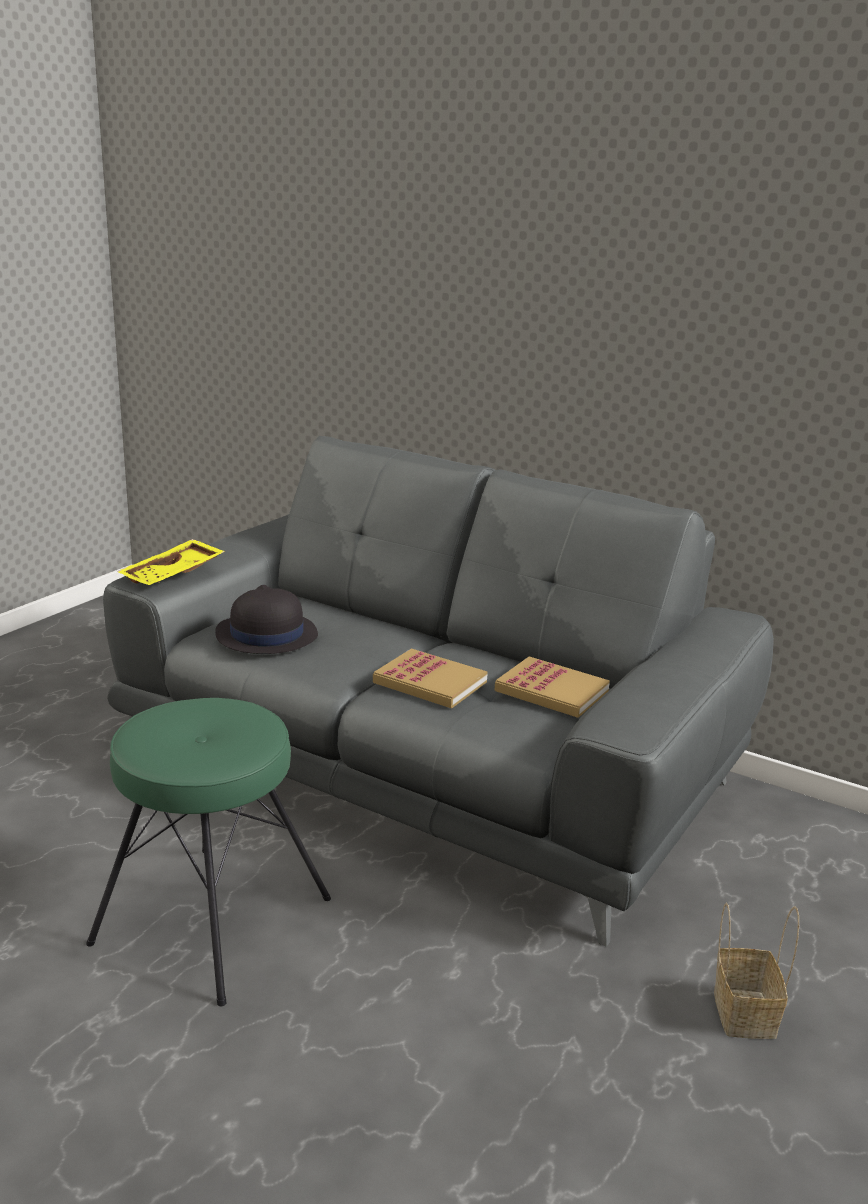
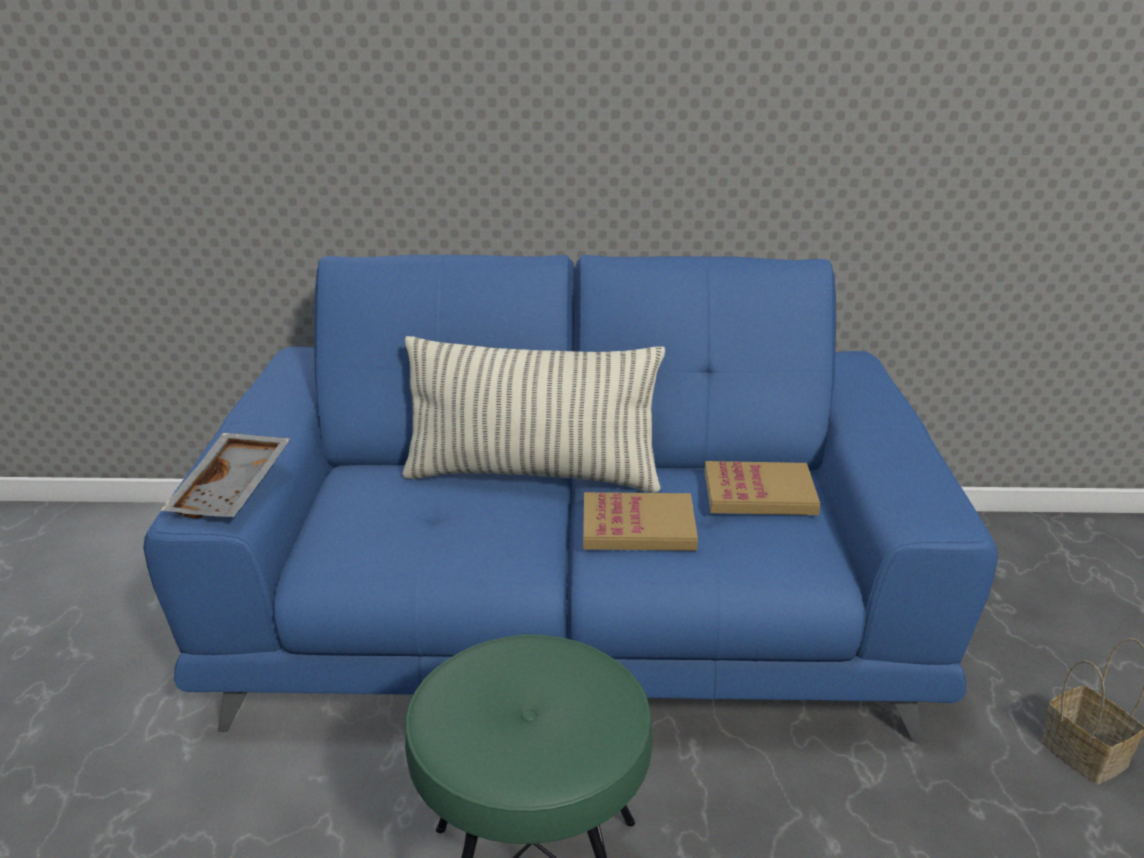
camera: 30 degrees left, 5 degrees up
(173, 575) = (234, 490): yellow tray -> grey tray
(266, 635) = (391, 530): black hat -> none
(399, 633) = (532, 476): none -> pillow
(428, 767) = (573, 613): grey sofa -> blue sofa

